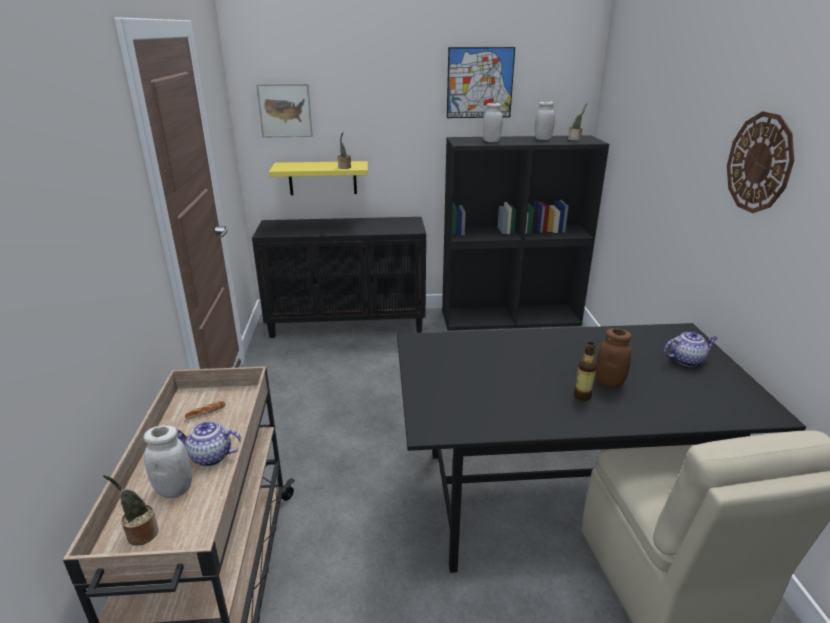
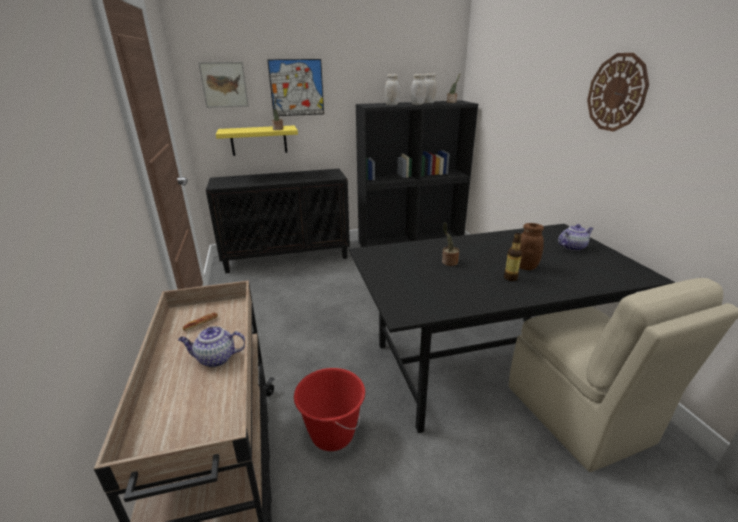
camera: 10 degrees left, 0 degrees up
(140, 534) = (165, 434): potted plant -> potted plant (448, 262)
(174, 489) = (189, 390): white jar -> white jar (417, 104)
(348, 557) = (332, 434): none -> red bucket
(480, 83) = (378, 60): picture -> picture (296, 87)

